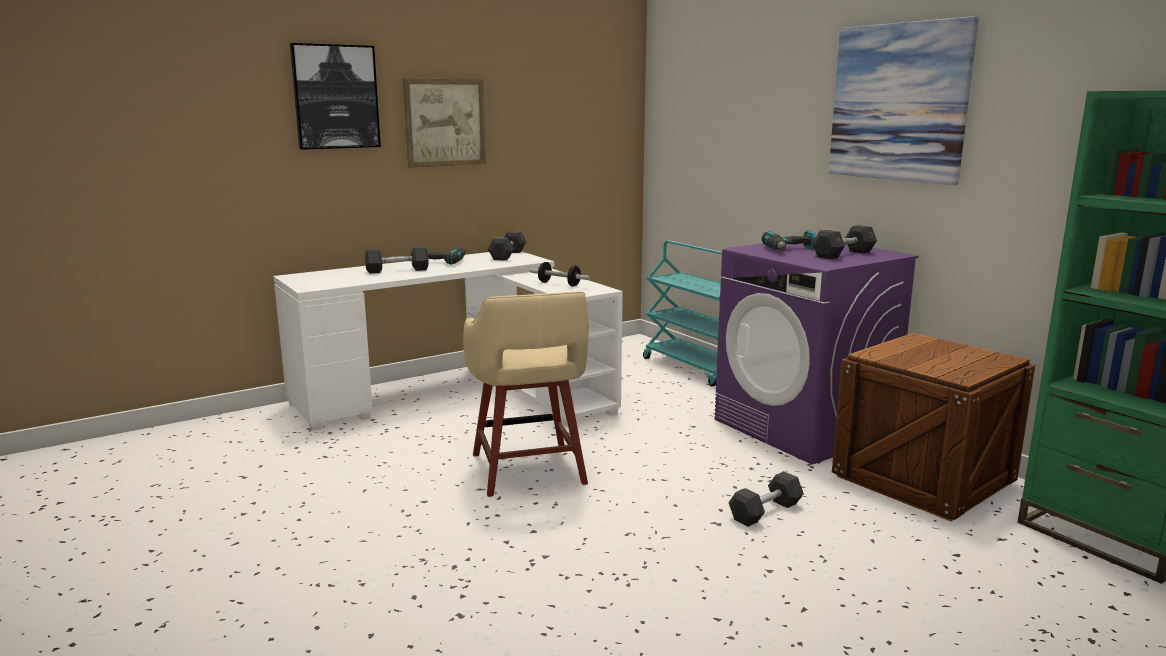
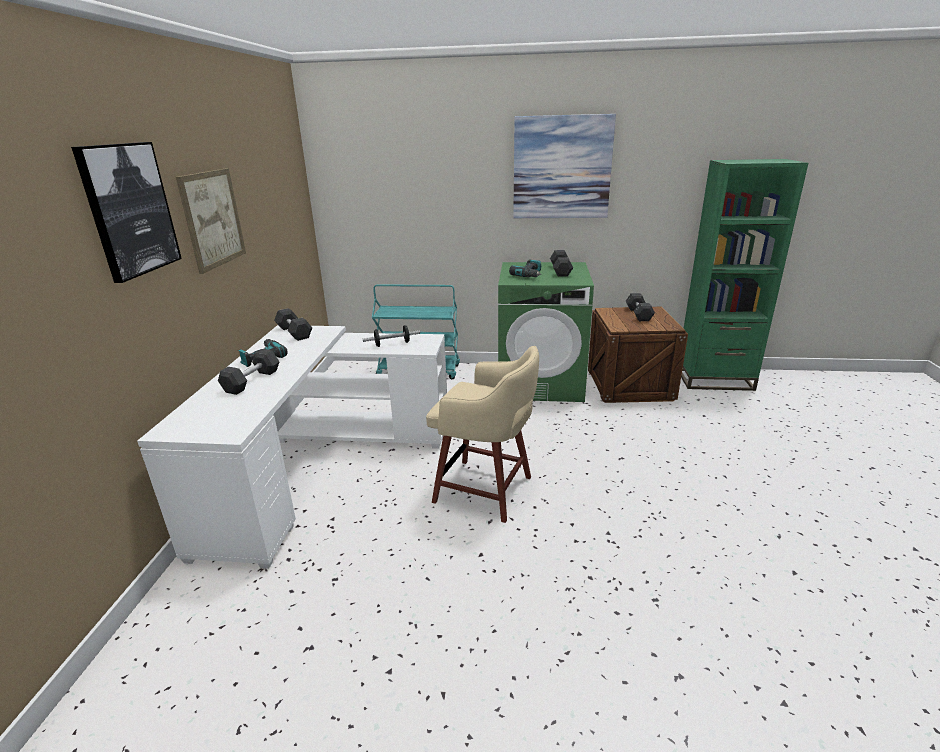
camera: 50 degrees left, 10 degrees up
(765, 511) = (622, 439): grey dumbbell -> grey dumbbell (638, 314)
(804, 428) = (541, 383): purple washing machine -> green washing machine

